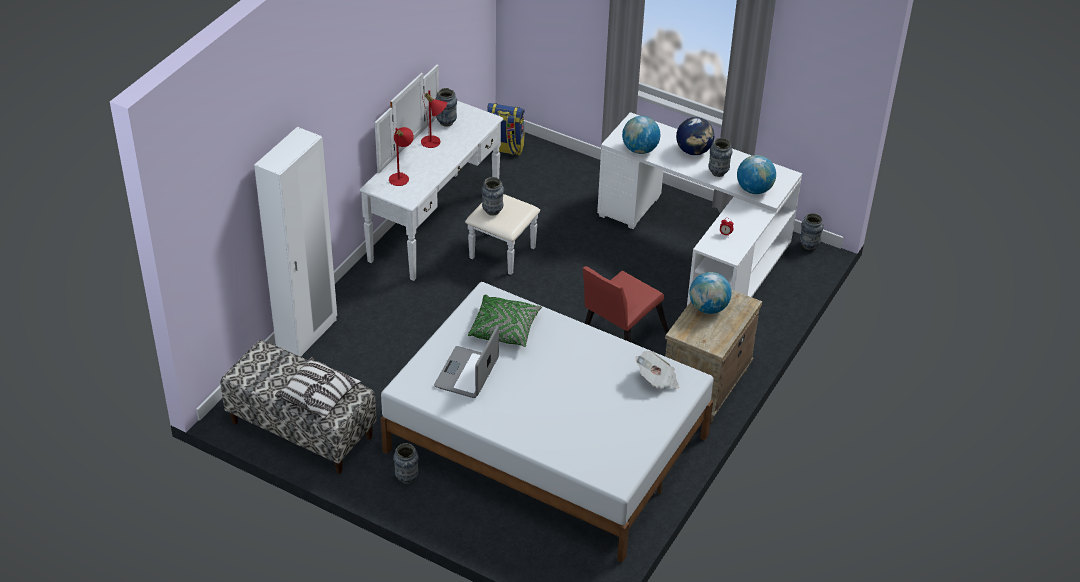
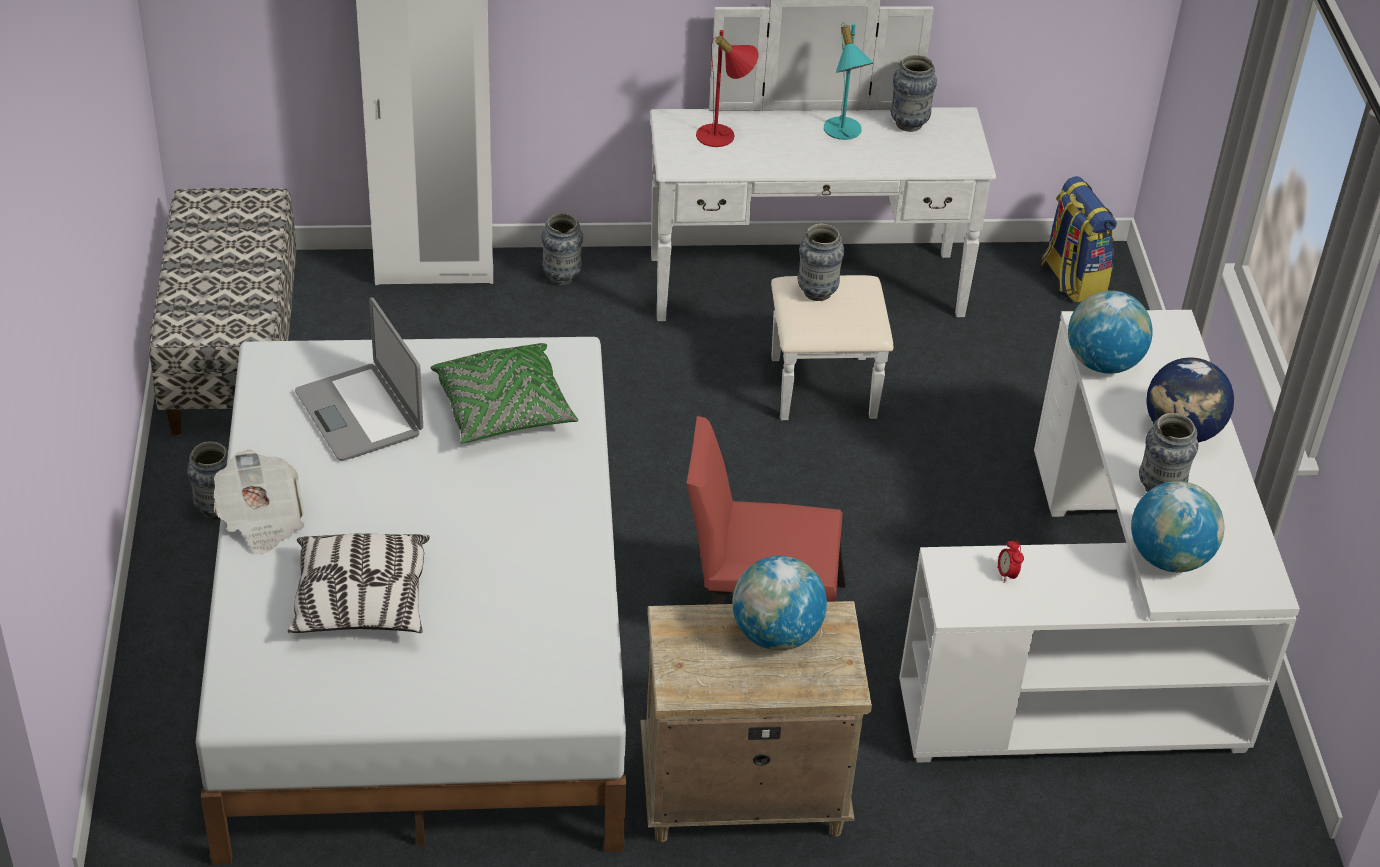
camera: 55 degrees right, 0 degrees up
(319, 396) = (213, 296): pillow -> pillow (361, 601)
(434, 143) = (843, 133): red table lamp -> turquoise table lamp
(467, 373) = (360, 413): laptop -> laptop turned 105 degrees counterclockwise
(657, 380) = (543, 654): newspaper -> newspaper (261, 520)
(808, 245) = (1282, 784): vase -> vase (562, 277)

